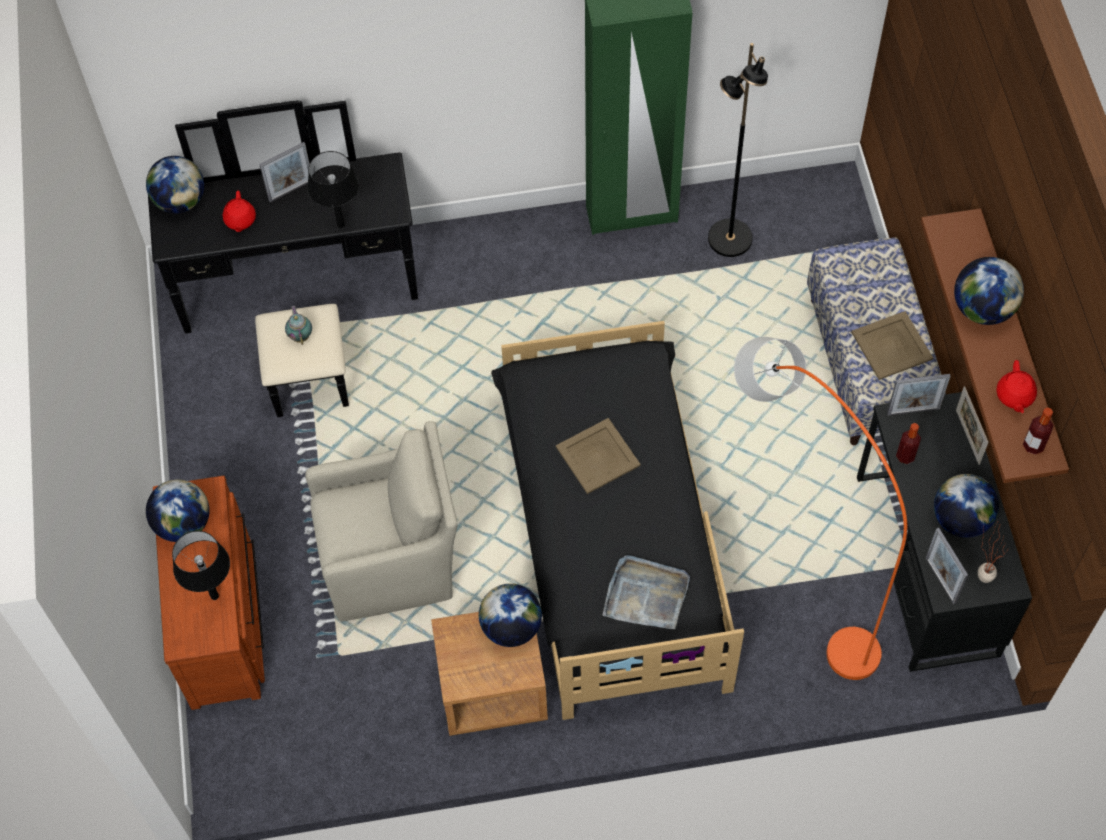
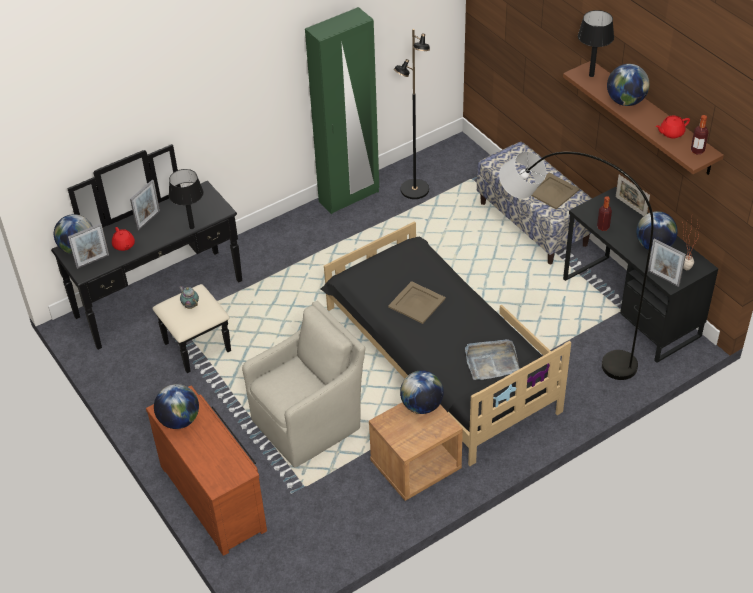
camera: 25 degrees left, 15 degrees down
(215, 595) = (224, 451): black table lamp -> black table lamp (591, 75)
(793, 576) = (559, 340): orange floor lamp -> grey floor lamp
(913, 411) = (592, 205): picture frame -> picture frame (92, 261)
(1014, 396) = (671, 133): red teapot -> red teapot turned 90 degrees clockwise

